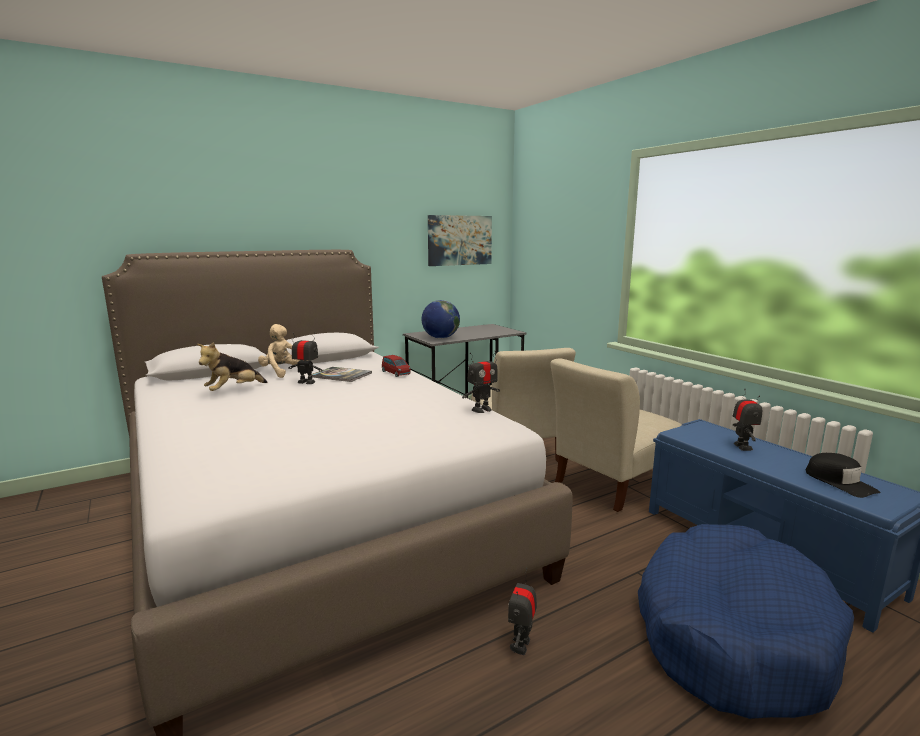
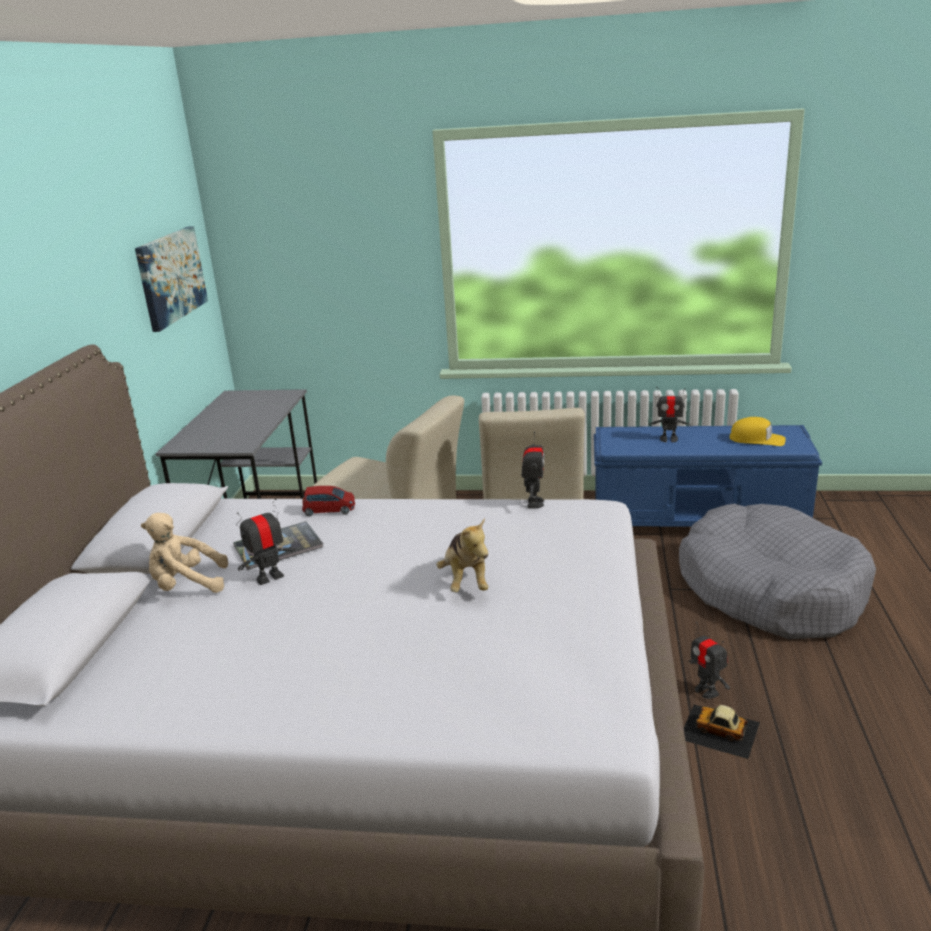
camera: 50 degrees left, 10 degrees up
(233, 391) = (218, 642): plush toy -> plush toy (466, 581)
(440, 338) = (234, 439): globe -> none
(474, 673) = (720, 731): none -> toy car
(731, 634) = (771, 590): blue dog bed -> grey dog bed
(742, 447) = (669, 439): toy robot -> toy robot turned 150 degrees clockwise
(839, 482) = (757, 439): black cap -> yellow cap

